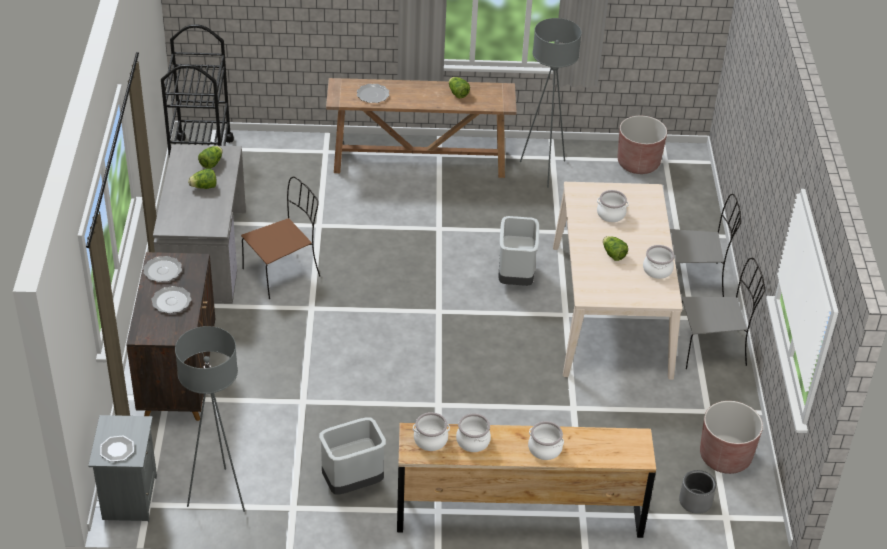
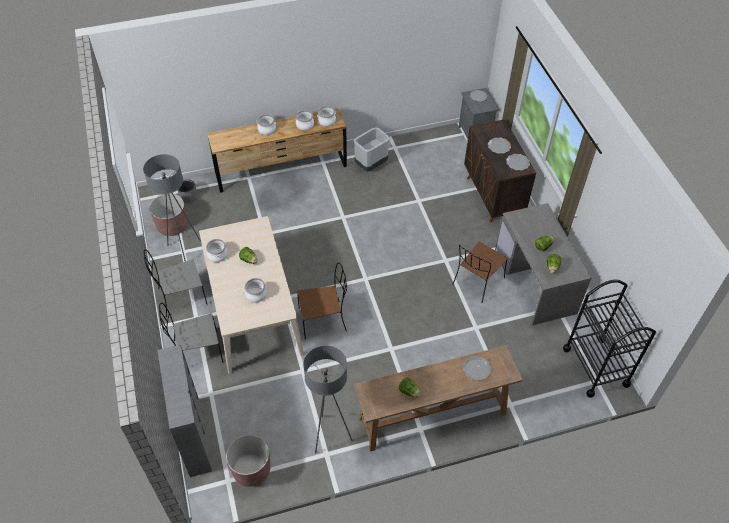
camera: 165 degrees right, 10 degrees up
(219, 494) = (433, 145): grey floor lamp -> grey floor lamp (184, 251)
(515, 277) = (324, 319): grey trash can -> brown chair
(701, 203) = (194, 435): none -> grey bookcase

